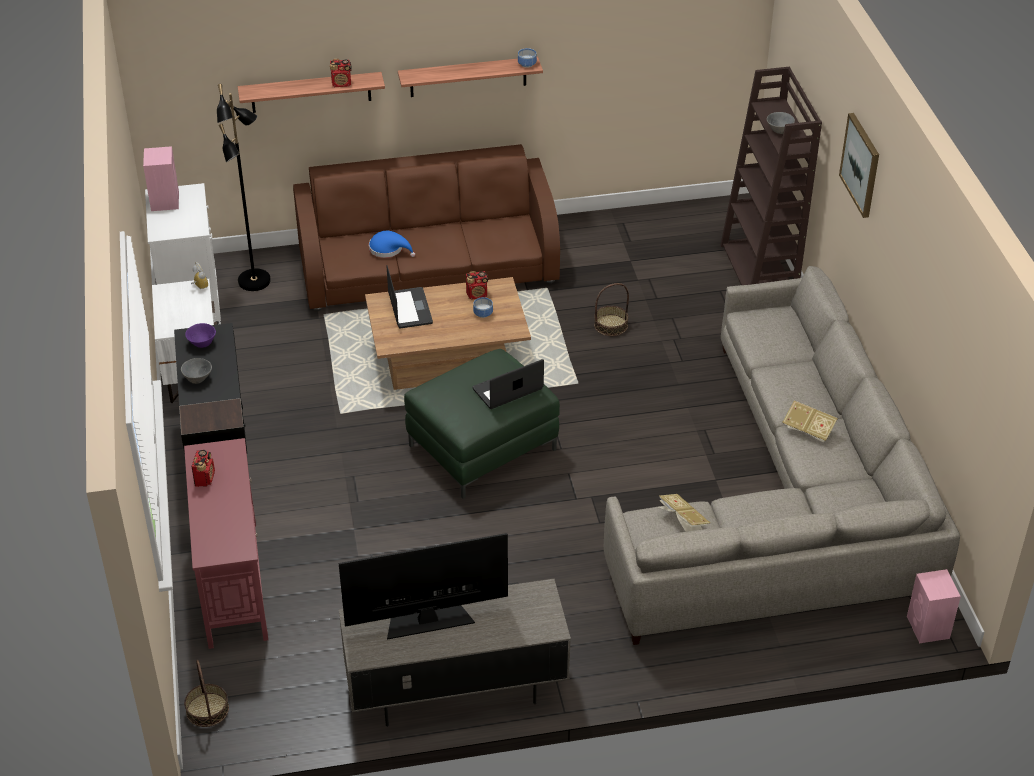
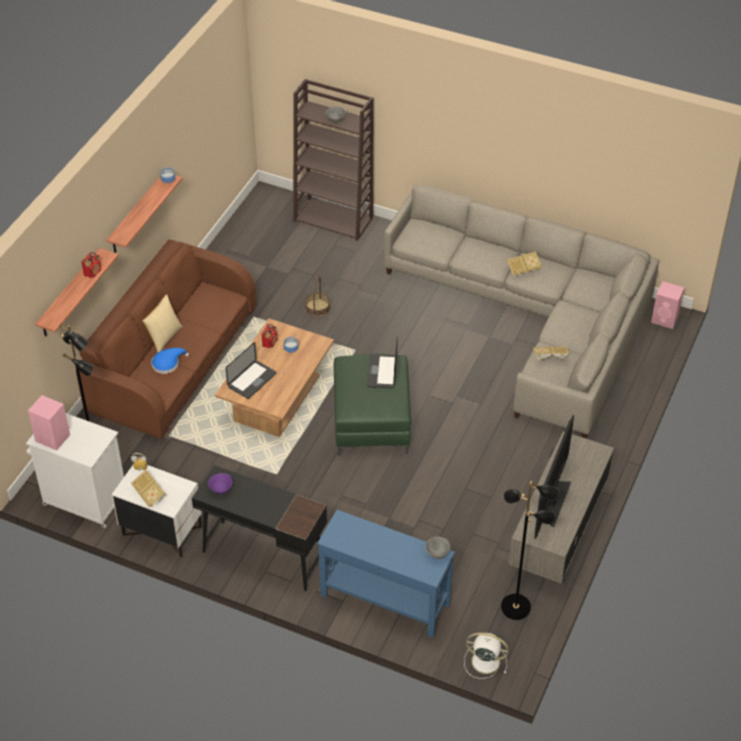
camera: 55 degrees left, 5 degrees up
(171, 309) = (150, 494): none -> book
(198, 379) = (257, 507): grey bowl -> grey bowl (438, 553)
(205, 478) = (358, 545): radio -> none
(207, 710) = (484, 661): basket -> white fan
(233, 581) = (384, 599): red console table -> blue console table
(311, 701) = (516, 606): none -> black floor lamp
(410, 309) = (252, 380): laptop -> laptop turned 105 degrees clockwise
(423, 230) = (164, 337): none -> pillow
(861, 164) = (436, 104): picture -> none

